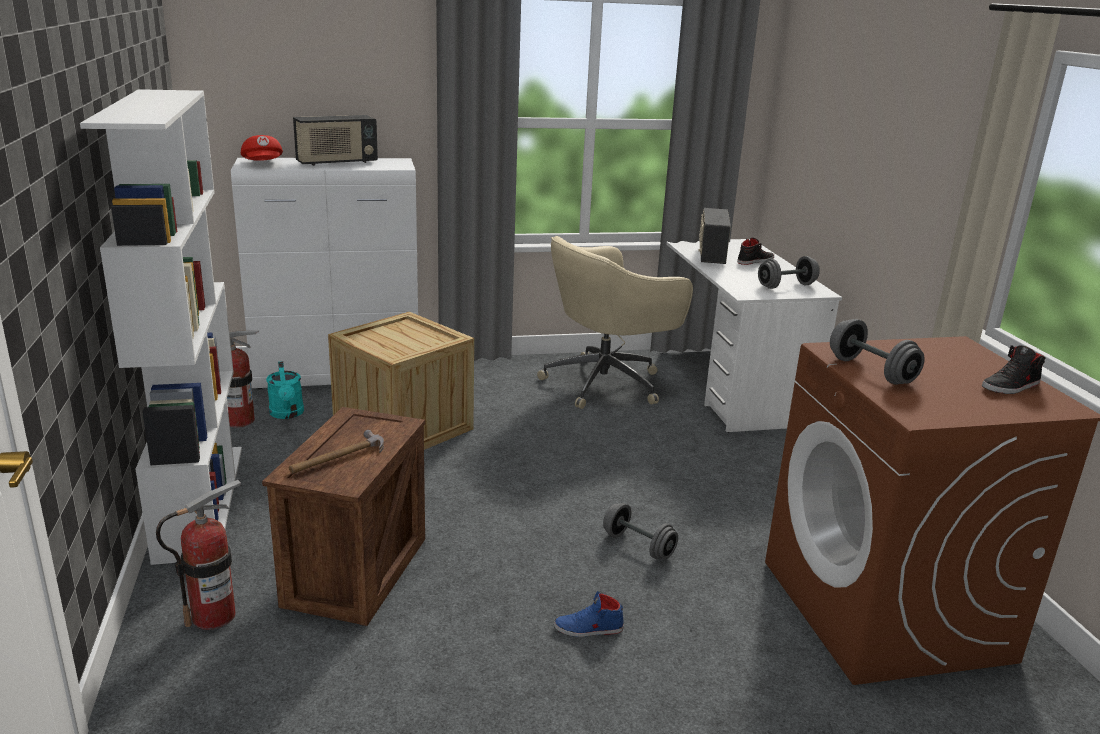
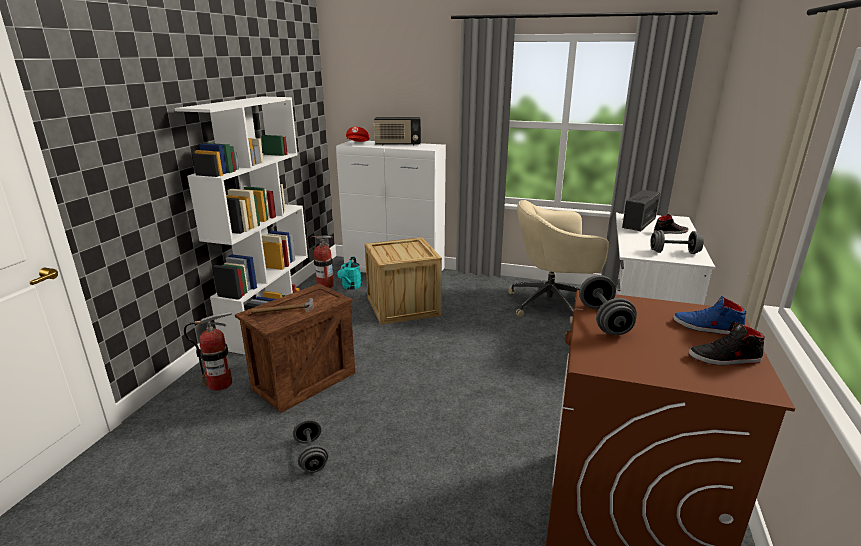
camera: 30 degrees right, 0 degrees up
(588, 629) = (396, 457): blue shoe -> blue shoe (707, 328)
(638, 546) = (476, 414): grey dumbbell -> grey dumbbell (311, 455)

